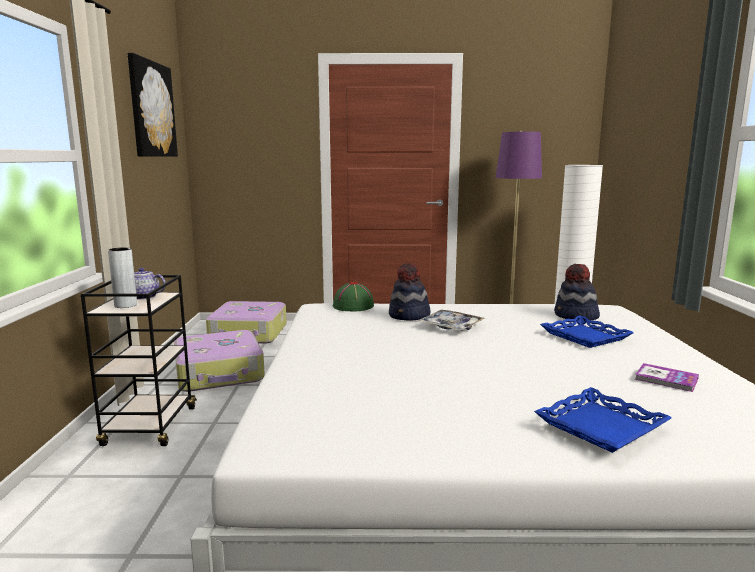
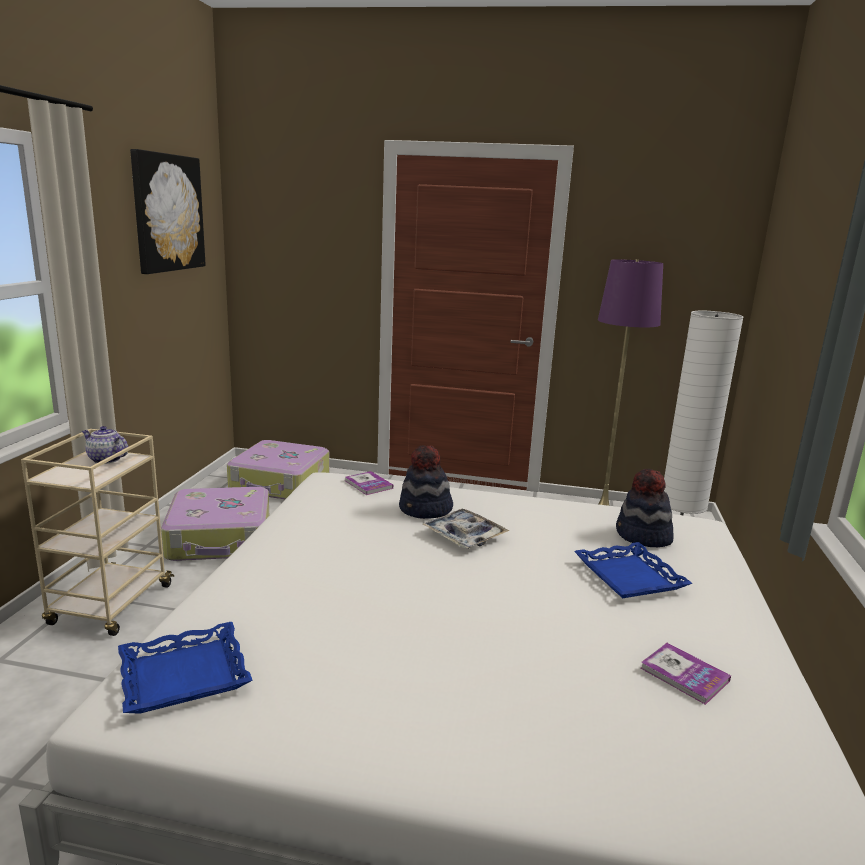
camera: 10 degrees right, 5 degrees up
(125, 305) = (77, 472): grey vase -> none
(150, 427) = (110, 606): black cart -> beige cart
(353, 306) = (368, 484): green hat -> book
(601, 427) = (540, 746): blue tray -> blue tray (184, 676)

